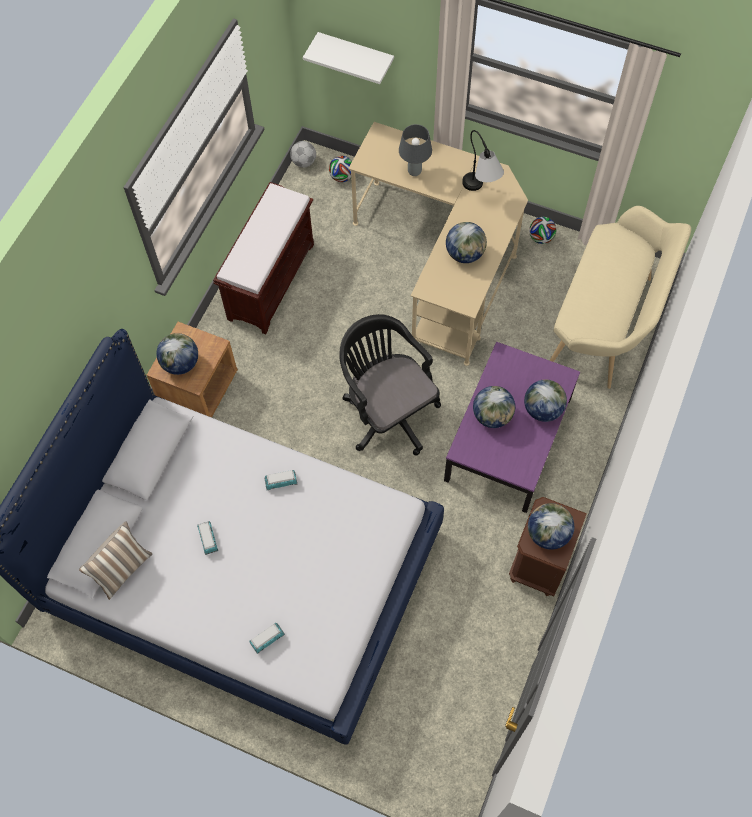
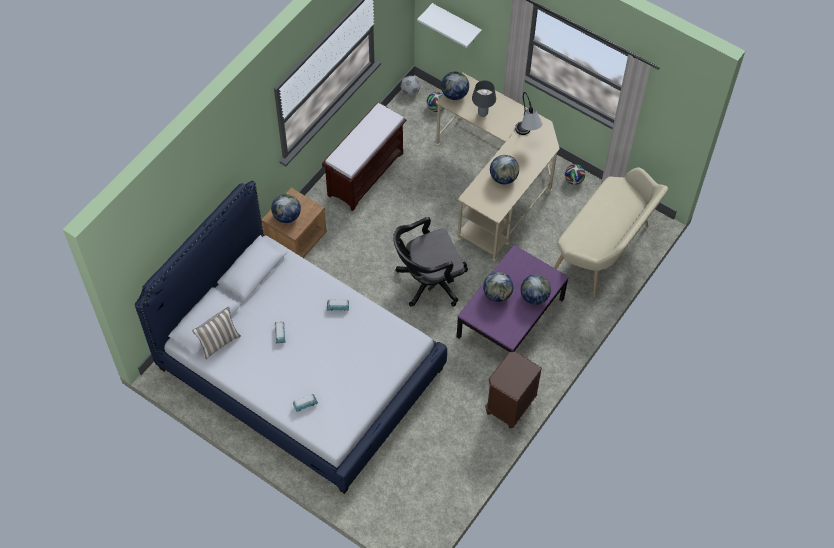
camera: 10 degrees right, 5 degrees down
(387, 411) = (428, 281): black office chair -> black office chair turned 90 degrees counterclockwise
(547, 534) = (511, 375): globe -> globe (454, 94)

